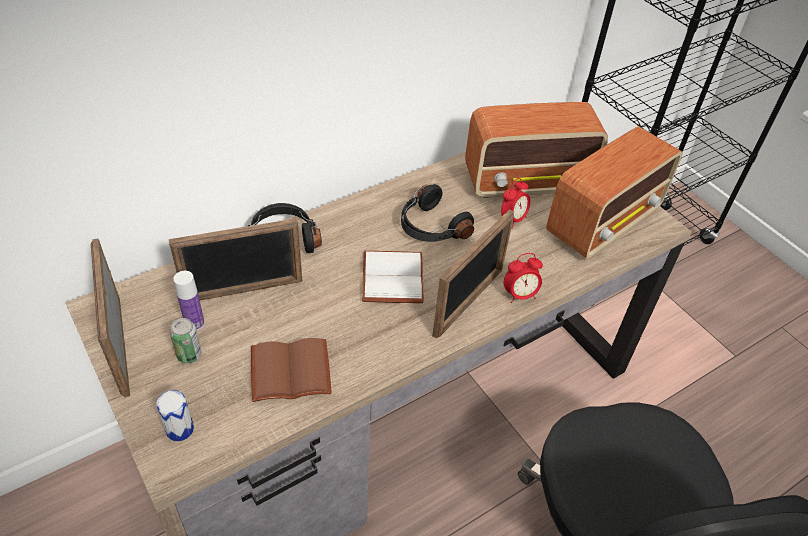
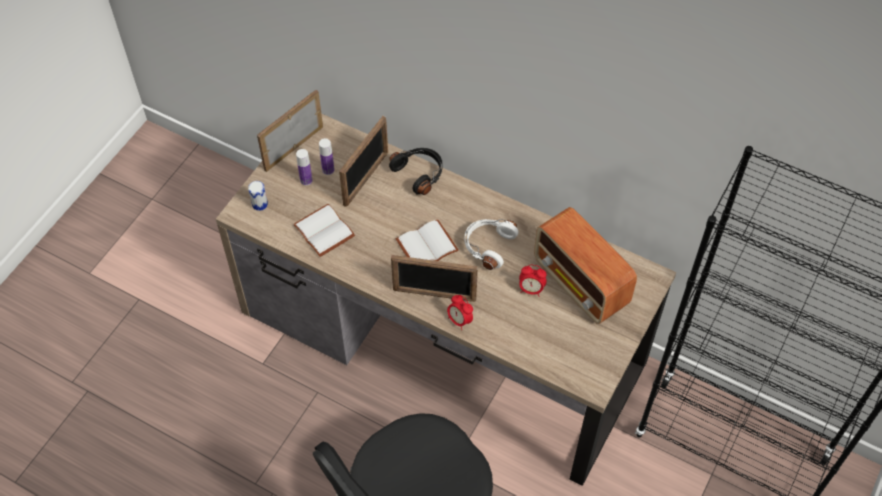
camera: 65 degrees right, 10 degrees up
(189, 355) = (306, 180): can -> bottle
(244, 291) = (366, 178): picture frame -> picture frame turned 105 degrees counterclockwise
(292, 369) = (326, 231): brown book -> white book
(431, 227) = (488, 246): black headphones -> white headphones
(604, 223) = (570, 347): radio -> none

